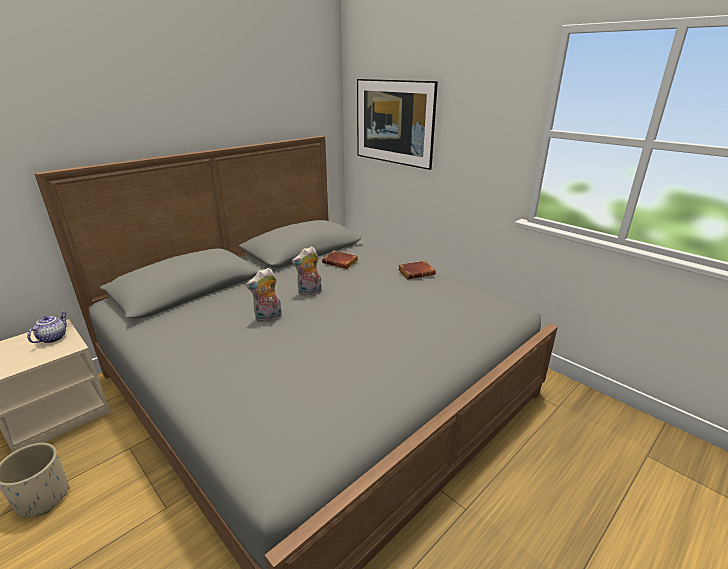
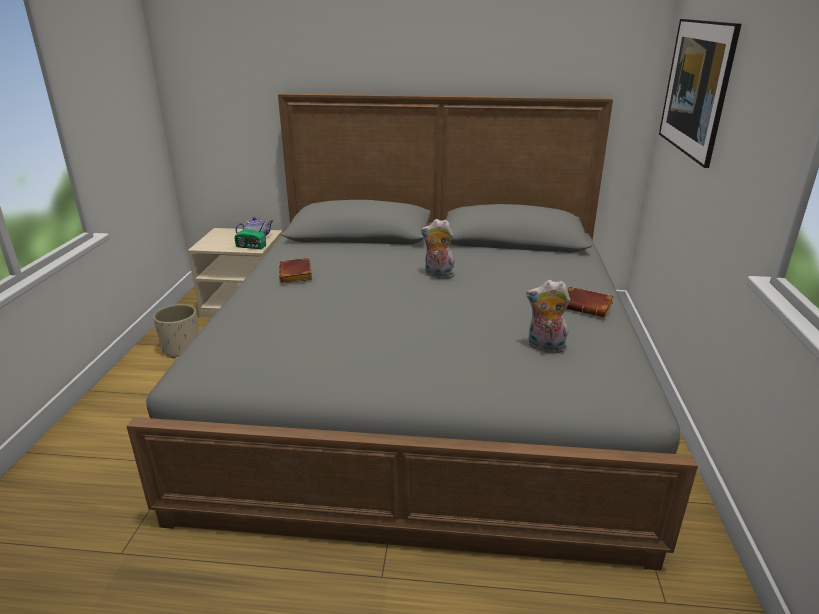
camera: 50 degrees right, 0 degrees up
(64, 347) = (251, 247): none -> radio
(268, 317) = (366, 278): plush toy -> plush toy (545, 347)
(341, 262) = (523, 263): brown book -> brown book (297, 275)

